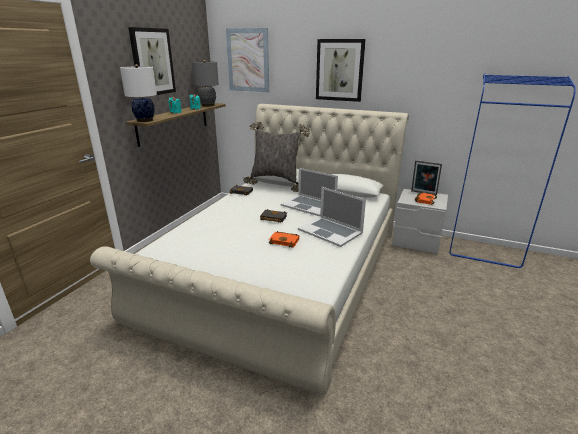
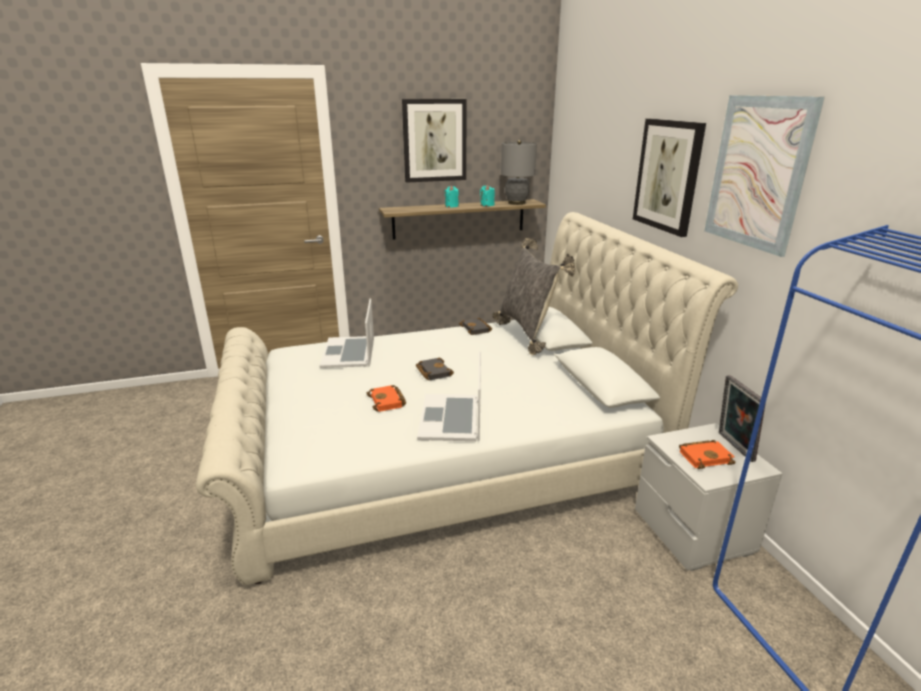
camera: 50 degrees right, 0 degrees up
(145, 120) = (394, 210): white table lamp -> none
(248, 60) = (580, 145): picture -> picture (758, 173)
(308, 205) = (505, 377): laptop -> laptop (349, 352)

